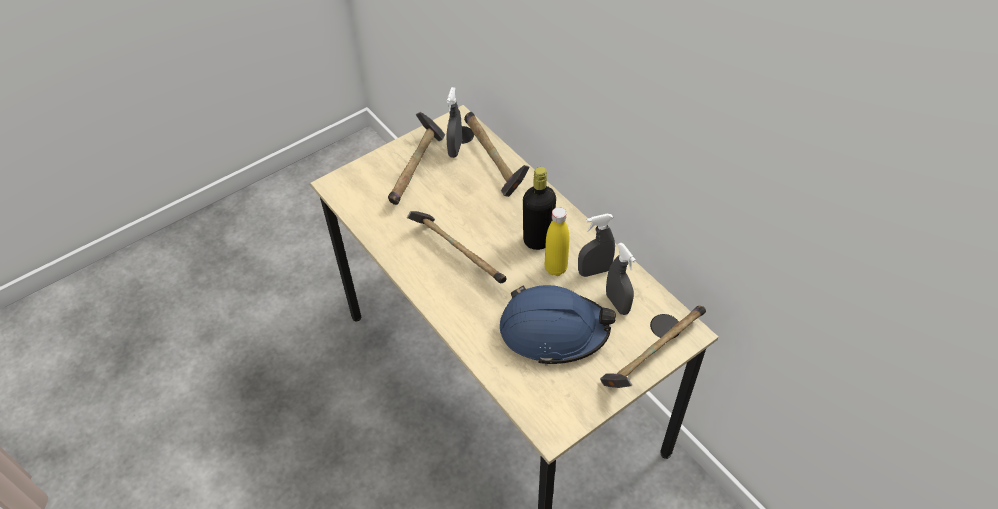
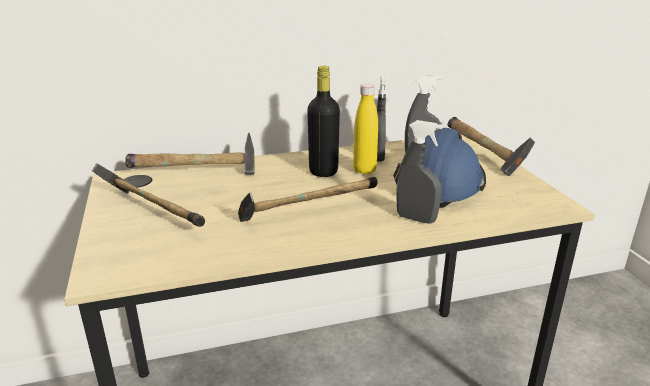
camera: 70 degrees left, 25 degrees down
(455, 149) = (153, 186): grey spray bottle -> grey spray bottle (416, 219)

